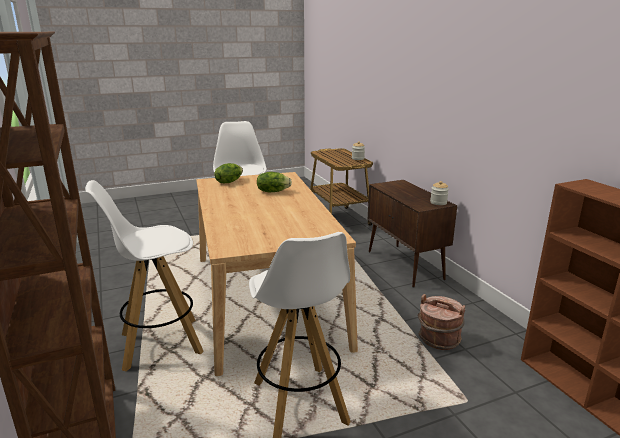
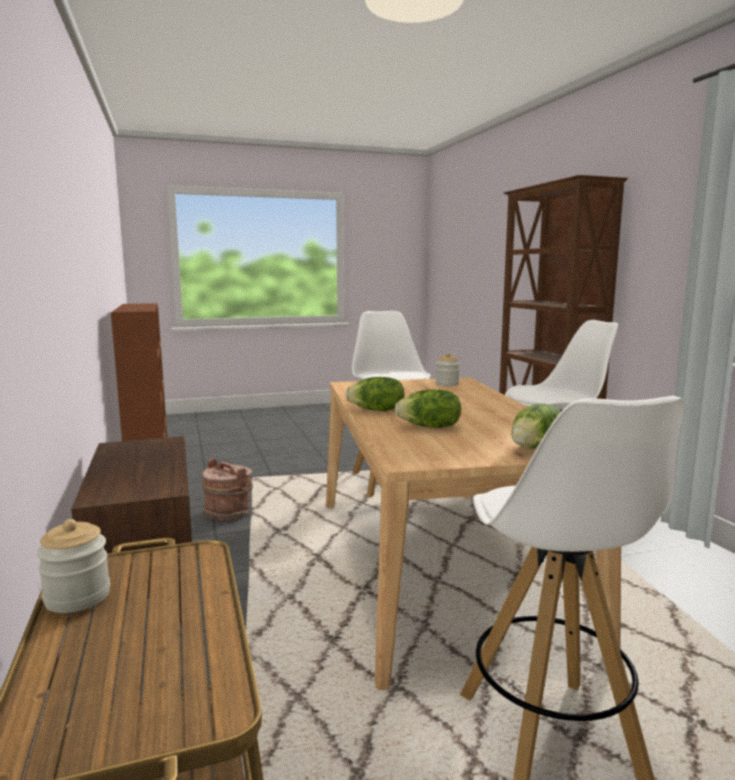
camera: 175 degrees left, 10 degrees down
(303, 203) = (377, 410): none -> lettuce
(438, 202) = (121, 447): jar -> jar (447, 384)

